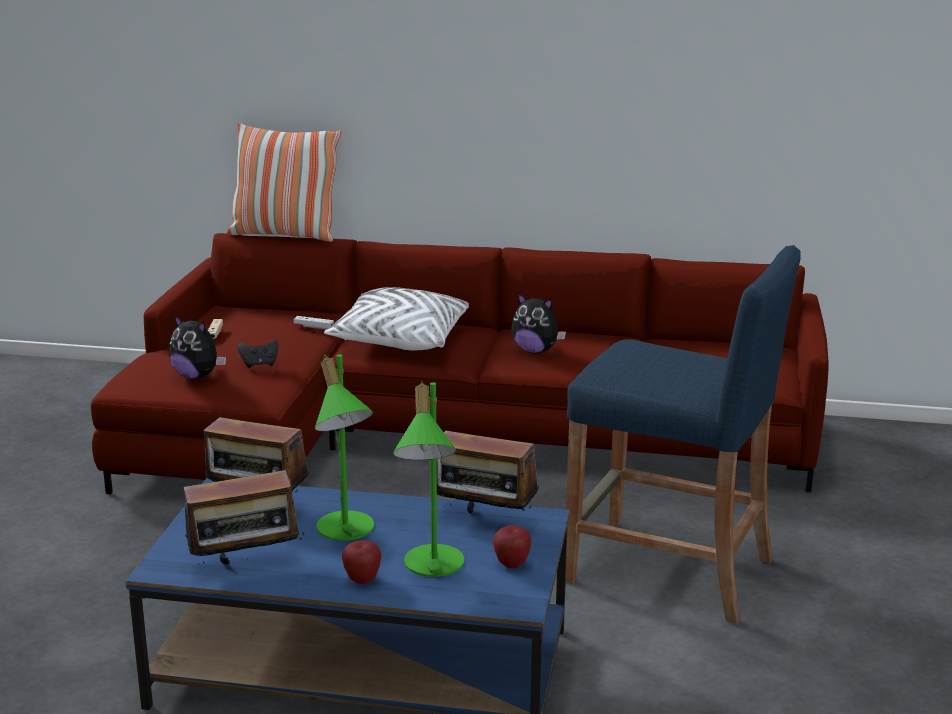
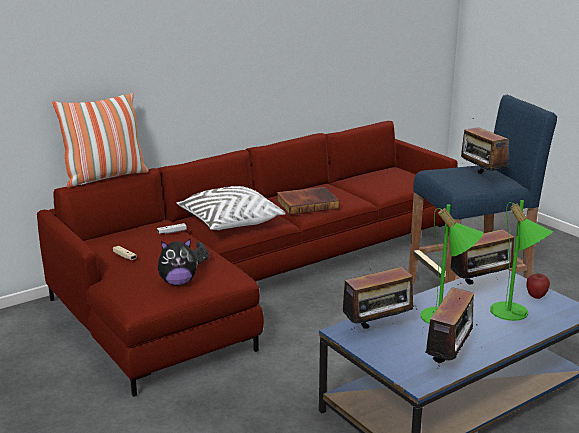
camera: 45 degrees left, 0 degrees up
(362, 580) = (506, 335): apple -> none
(535, 351) = (307, 204): plush toy -> book
(669, 372) = (481, 177): none -> radio

